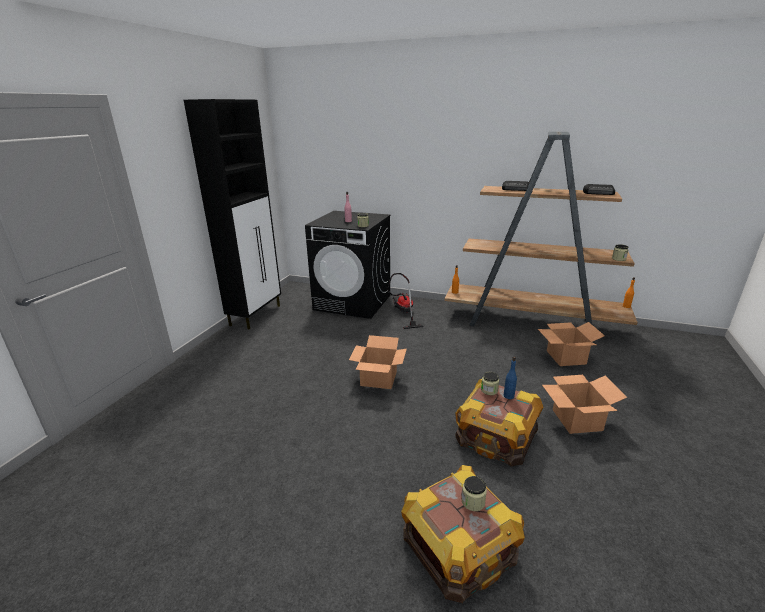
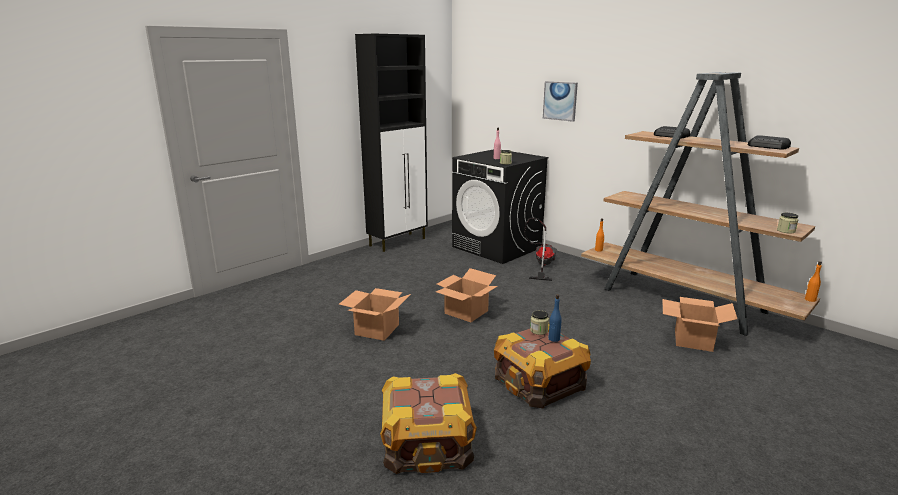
camera: 25 degrees right, 5 degrees down
(397, 162) = (560, 101): none -> picture
(473, 502) = (437, 395): jar -> none
(577, 420) = (644, 394): cardboard box -> cardboard box (377, 330)

